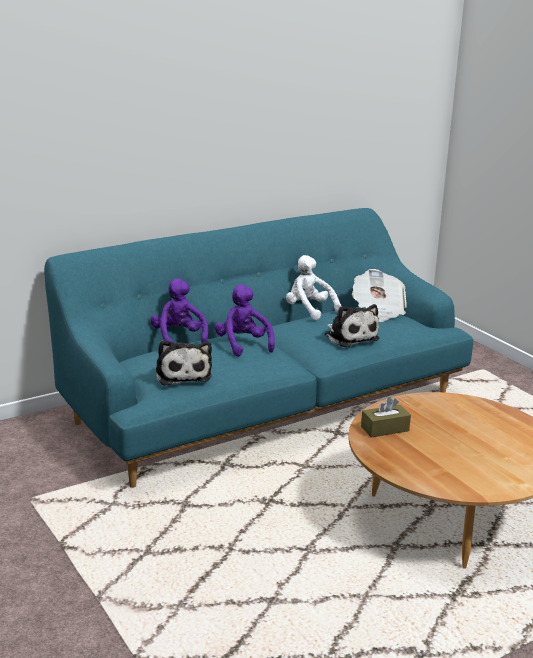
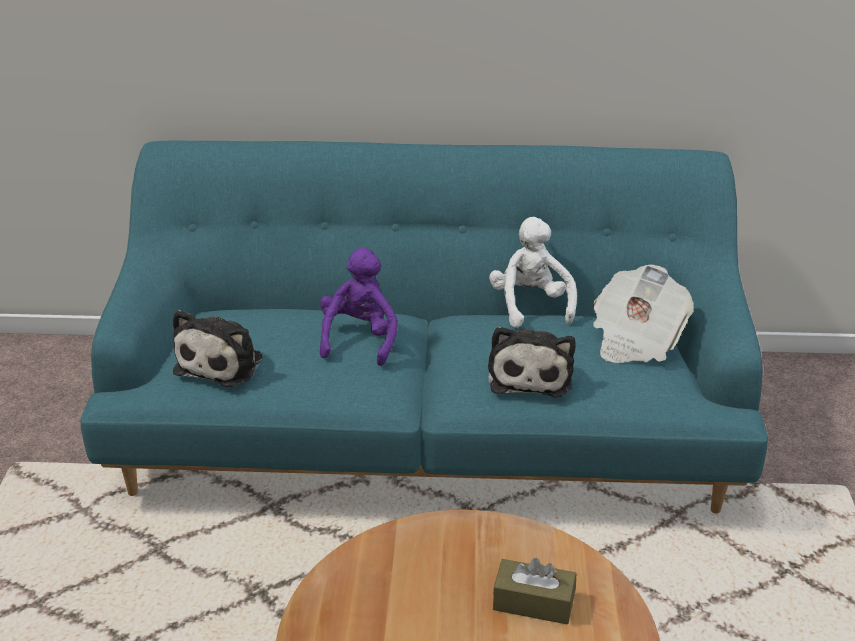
camera: 35 degrees right, 10 degrees up
(179, 338) = (293, 300): purple plush toy -> none
(385, 429) = (385, 568): brown tissue box -> brown tissue box (533, 603)

